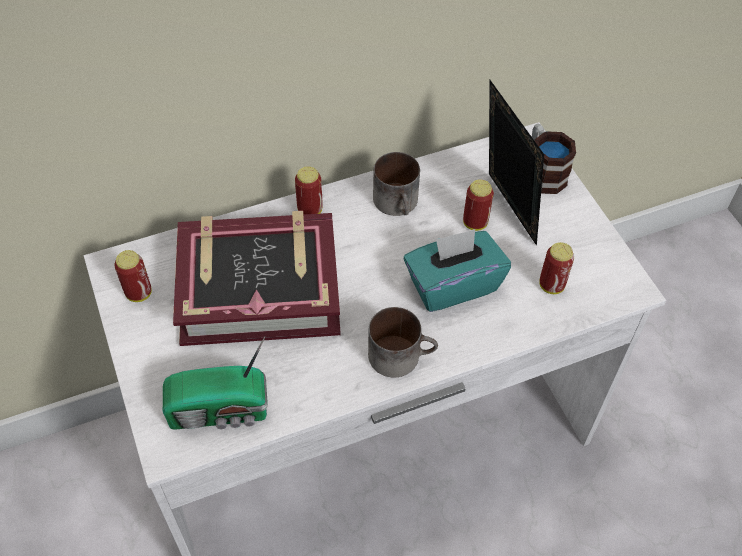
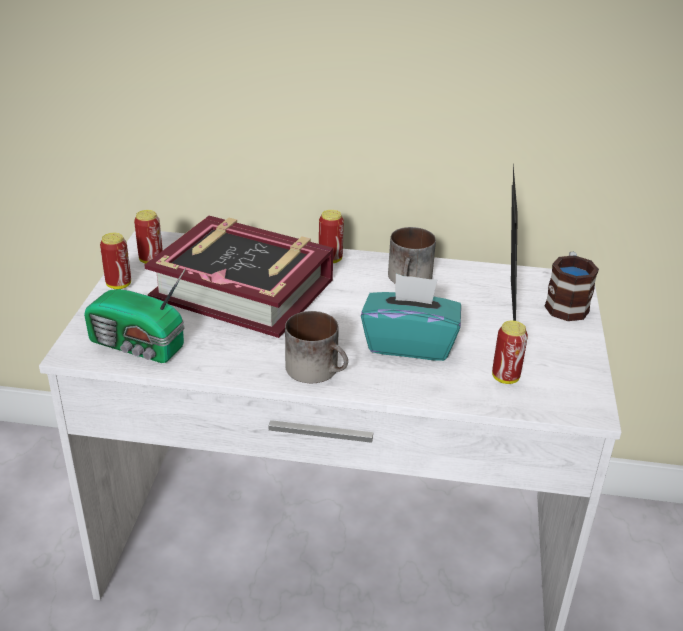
camera: 30 degrees right, 20 degrees down
(475, 223) = (468, 313): can -> can (119, 285)

